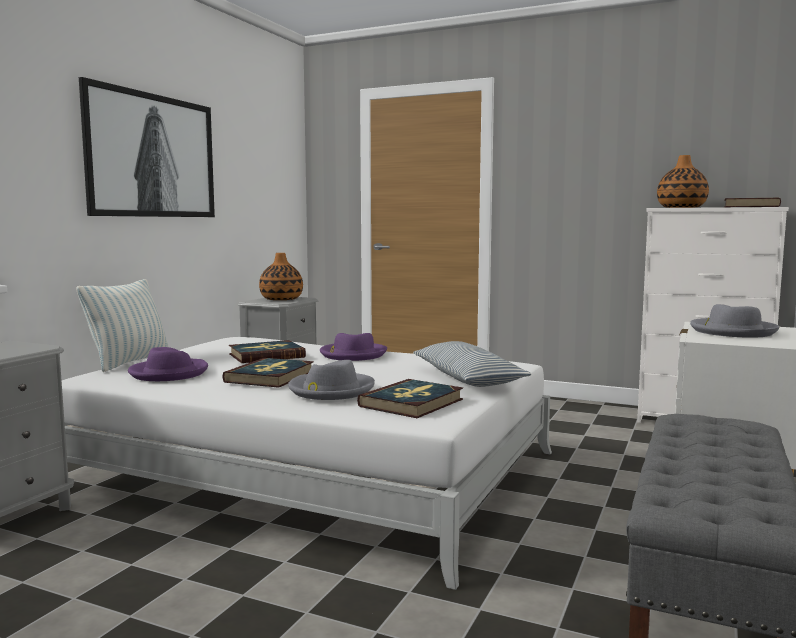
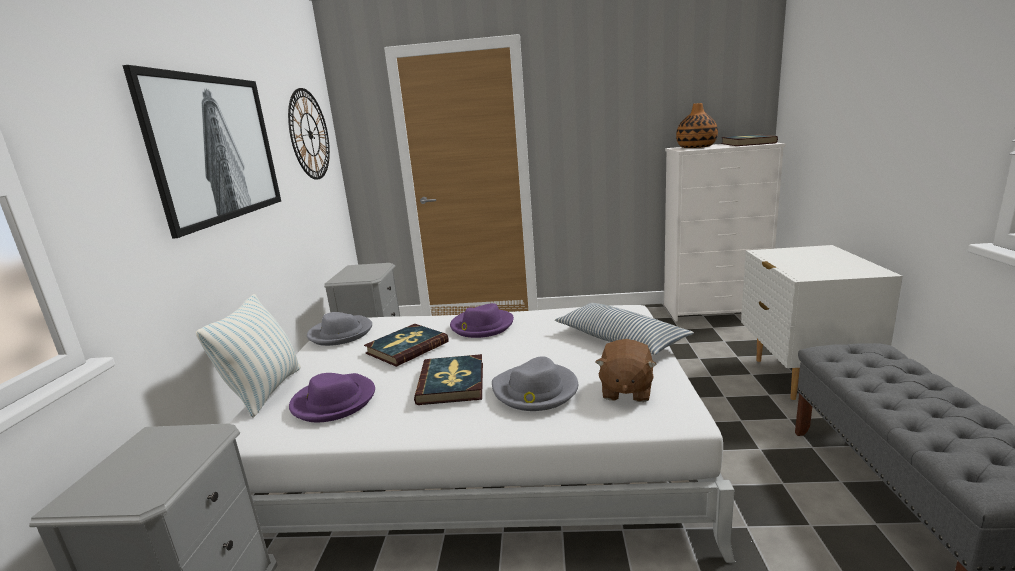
camera: 20 degrees left, 10 degrees up
(269, 166) = (310, 134): none -> wall clock
(281, 299) = (362, 271): vase -> none
(412, 403) = (625, 390): book -> brown plush toy
(732, 331) = (801, 259): grey hat -> grey hat (340, 333)

